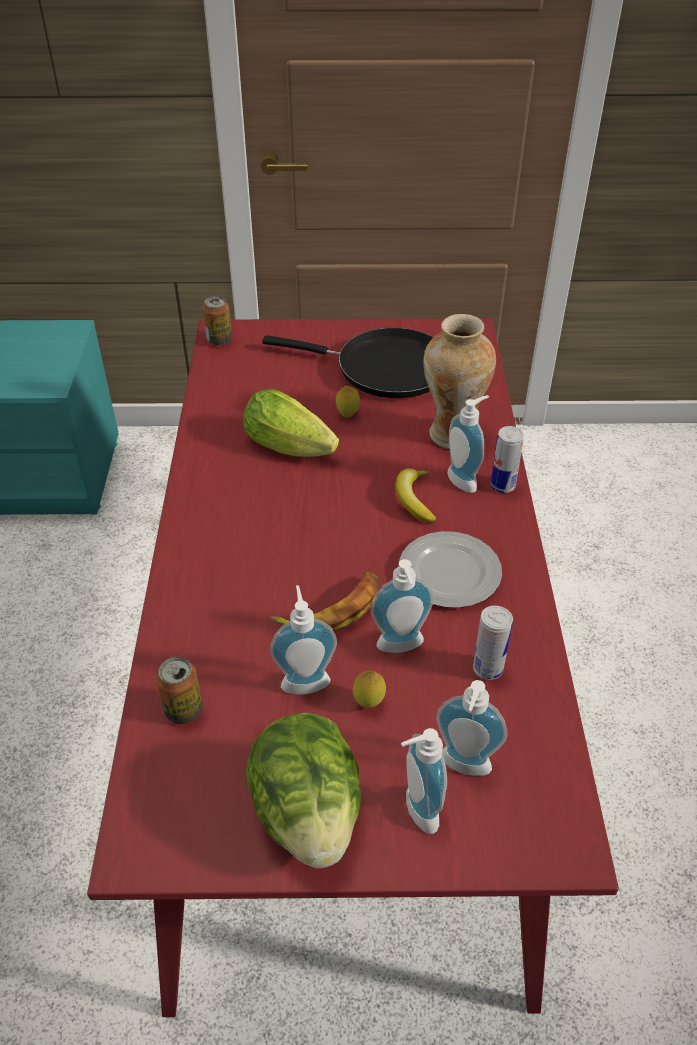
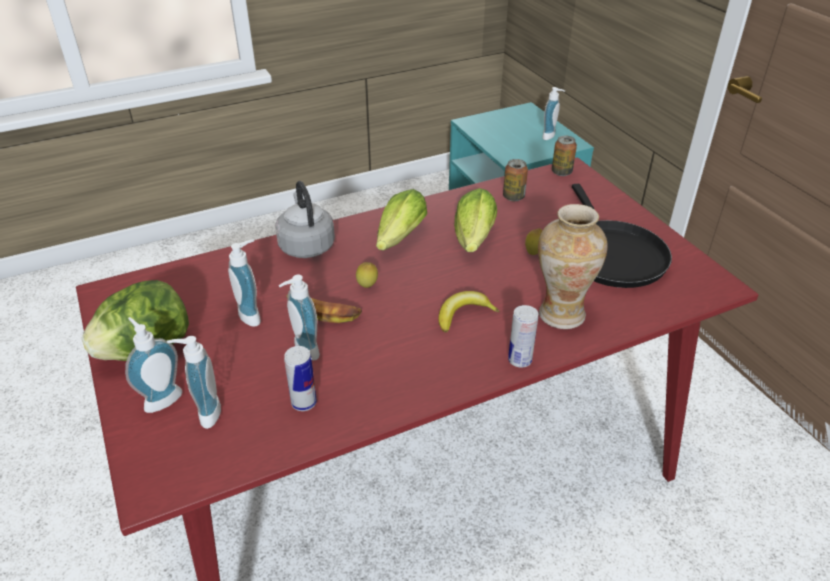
camera: 65 degrees right, 5 degrees down
(184, 710) = (208, 274): can -> can (513, 197)
(193, 590) = (306, 245): none -> grey kettle
(246, 504) = (398, 240): none -> lettuce
(368, 703) = (245, 350): lemon -> lemon (367, 287)
(450, 573) = (394, 356): plate -> none
(465, 479) = (510, 336): soap dispenser -> soap dispenser (551, 136)

